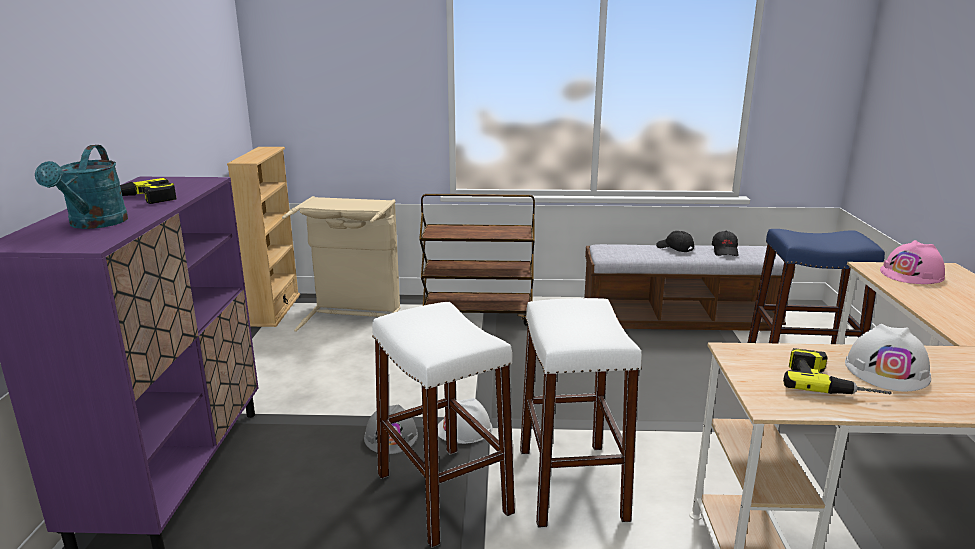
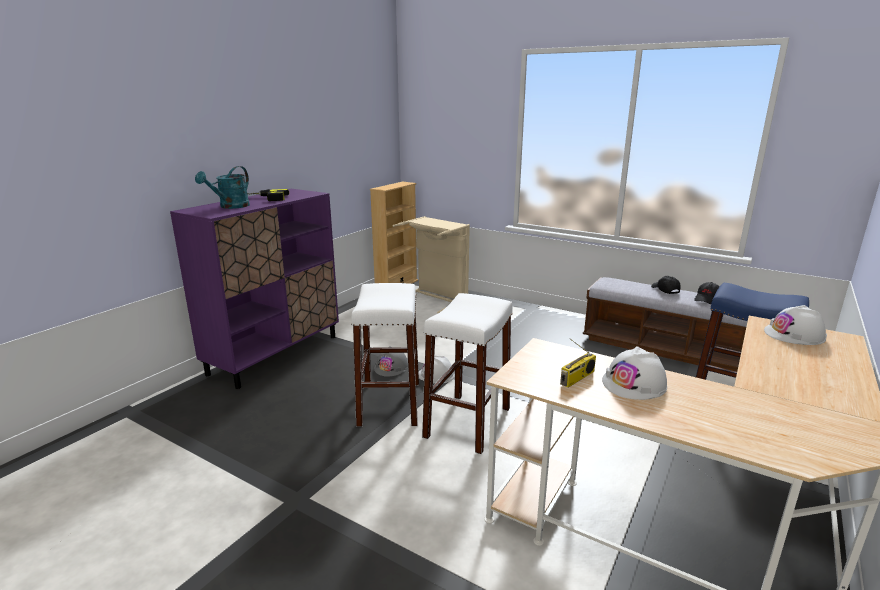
camera: 30 degrees right, 0 degrees up
(478, 315) = (514, 314): brown cart -> none
(831, 382) = (577, 378): power drill -> radio
(912, 274) = (794, 335): pink hard hat -> white hard hat

